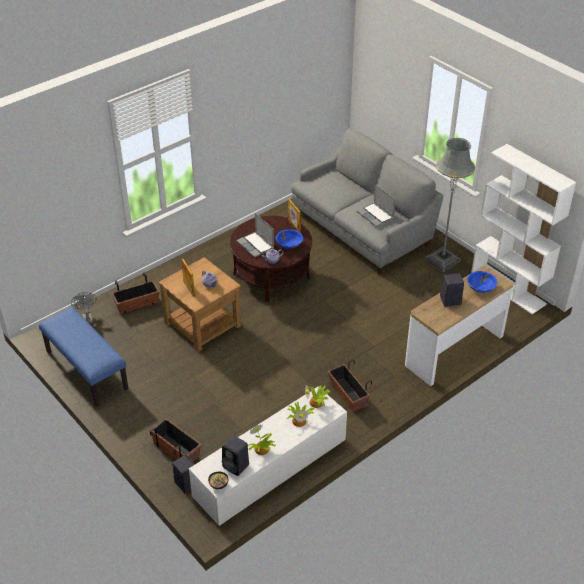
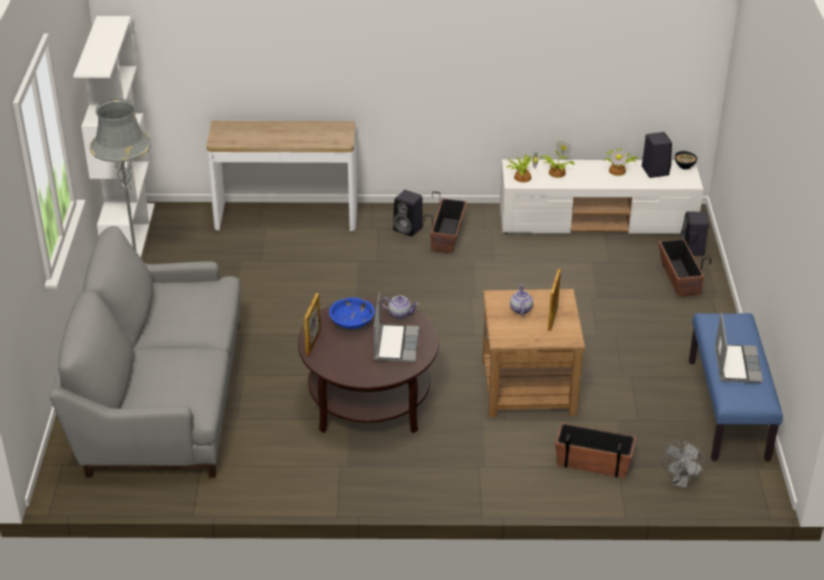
camera: 140 degrees left, 5 degrees down
(376, 215) = (188, 304): laptop -> laptop (736, 364)
(449, 301) = (298, 137): black speaker -> black speaker (409, 229)
(480, 288) = (249, 132): blue bowl -> none

